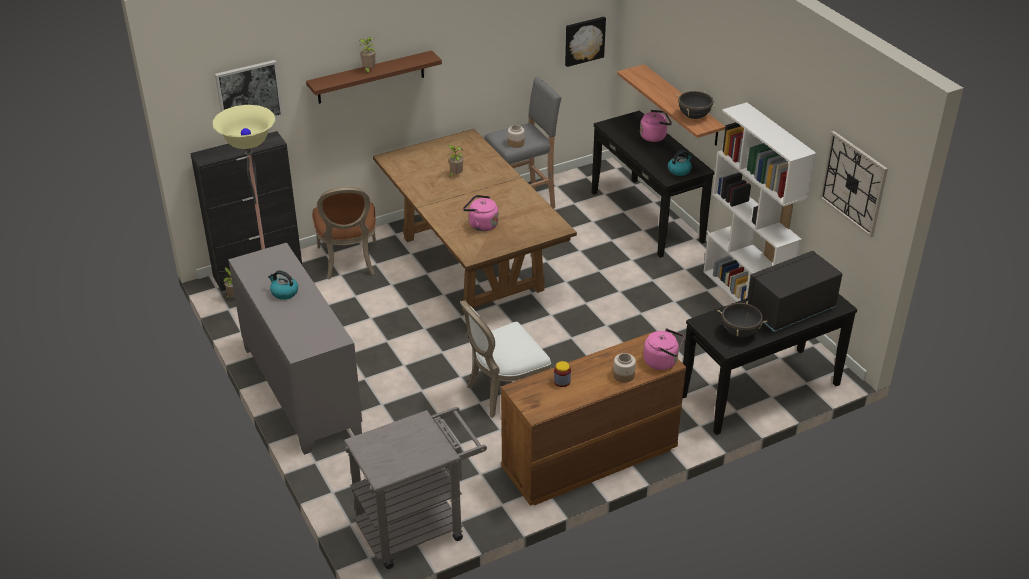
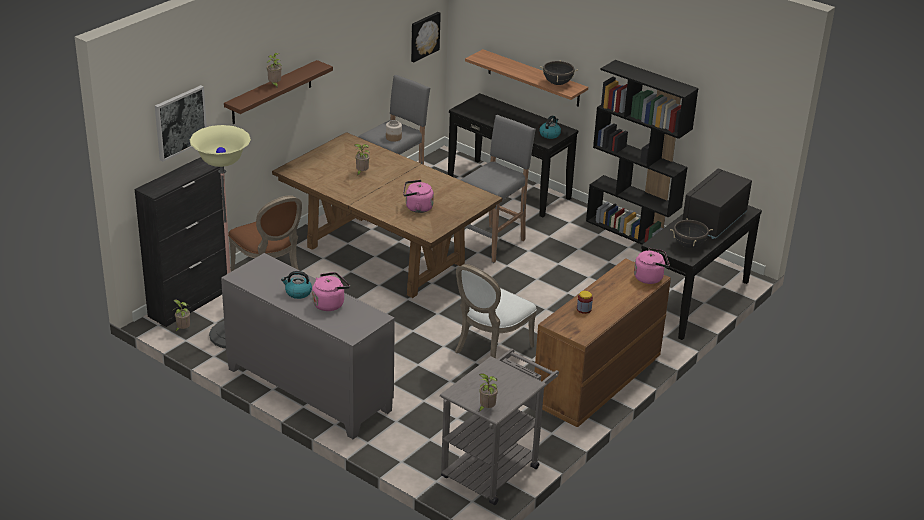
camera: 25 degrees left, 5 degrees down
(376, 469) = (486, 408): none -> potted plant
(588, 275) = (493, 243): none -> grey stool
(624, 375) = (628, 294): jar -> none
(654, 136) = (508, 111): pink kettle -> pink kettle (330, 303)
(745, 295) = (631, 232): white bookcase -> black bookcase
(853, 183) = (738, 106): wall clock -> none

